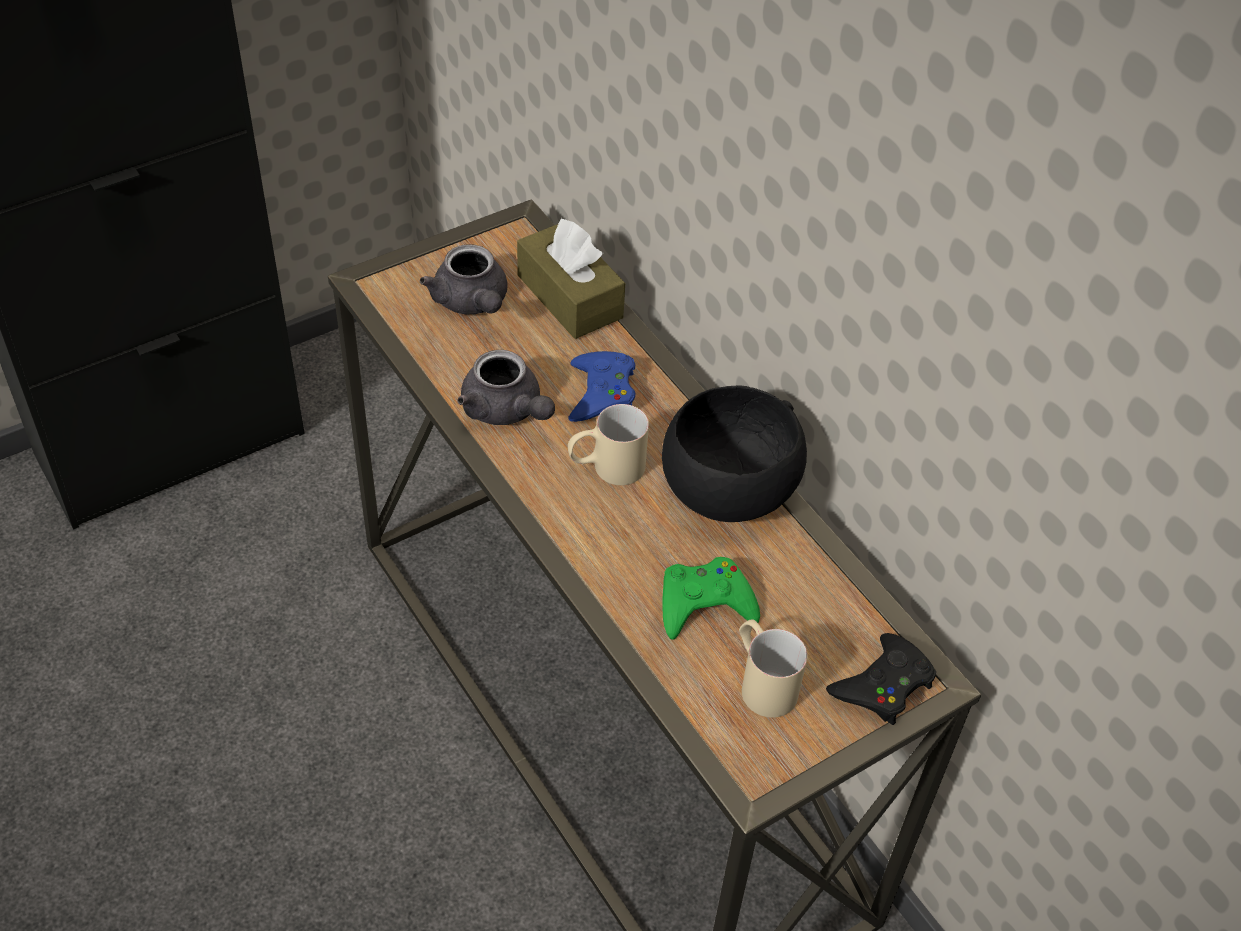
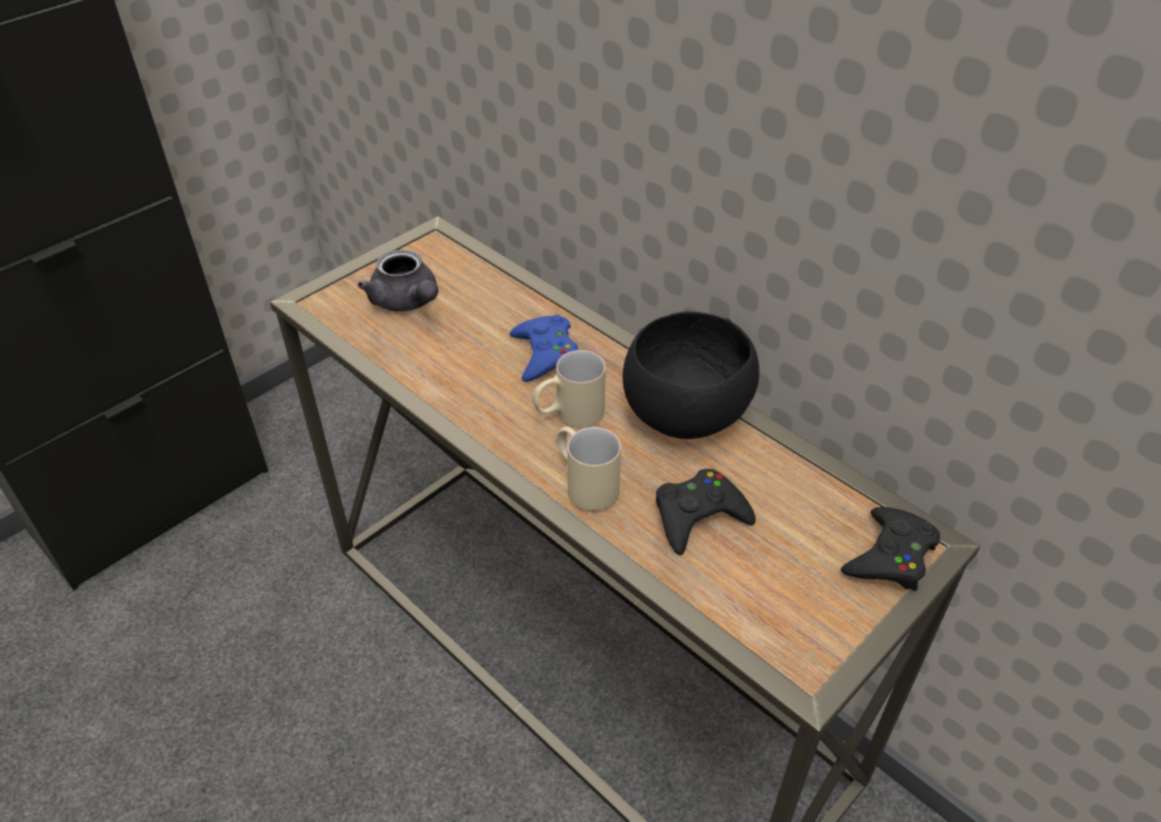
camera: 10 degrees left, 5 degrees down
(506, 411) = (463, 383): grey teapot -> none
(569, 296) = (493, 283): brown tissue box -> none
(704, 604) = (698, 516): green game controller -> black game controller
(762, 681) = (777, 576): beige mug -> beige mug (584, 483)

